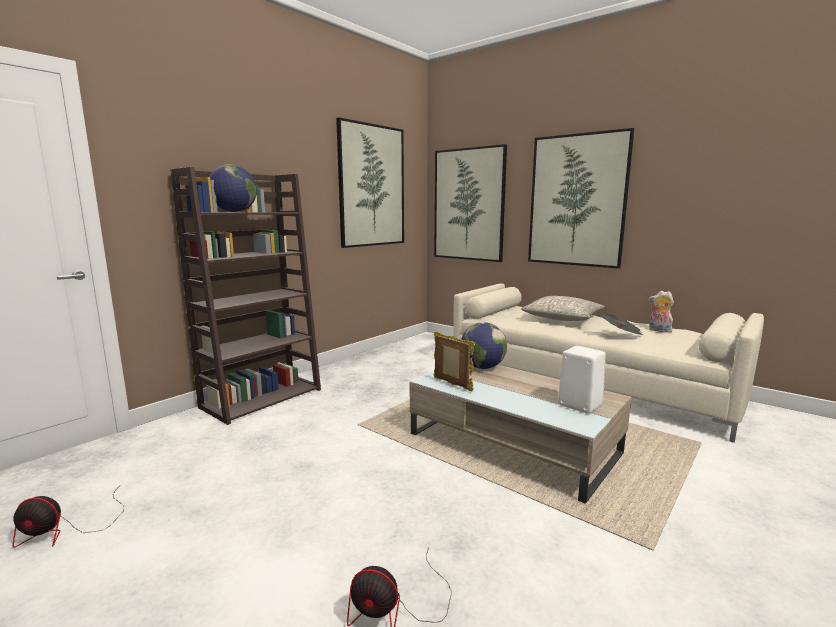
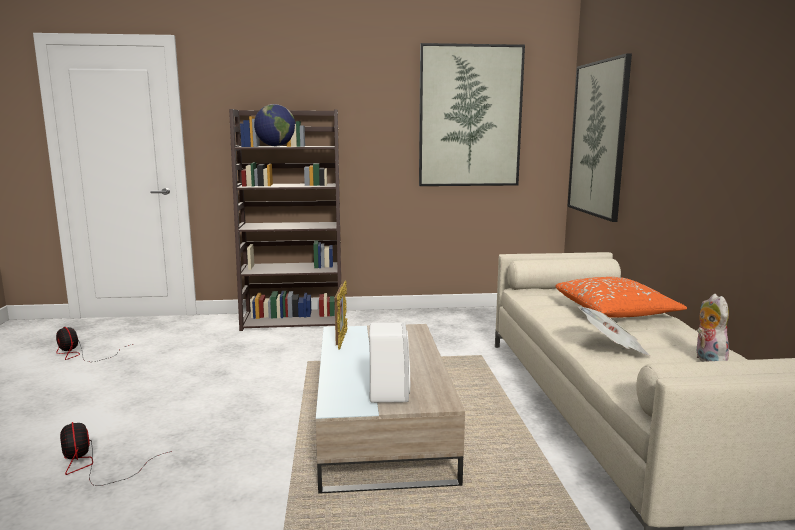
camera: 45 degrees right, 0 degrees up
(482, 367) = (410, 336): globe -> none
(563, 318) = (615, 312): grey pillow -> orange pillow
(577, 201) = (685, 137): picture -> none

